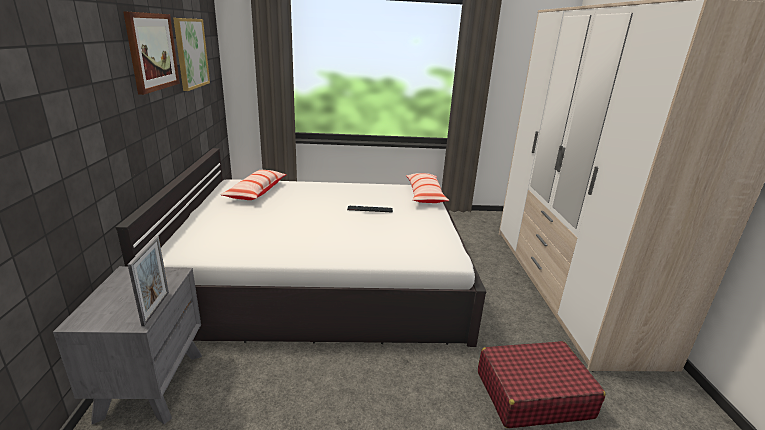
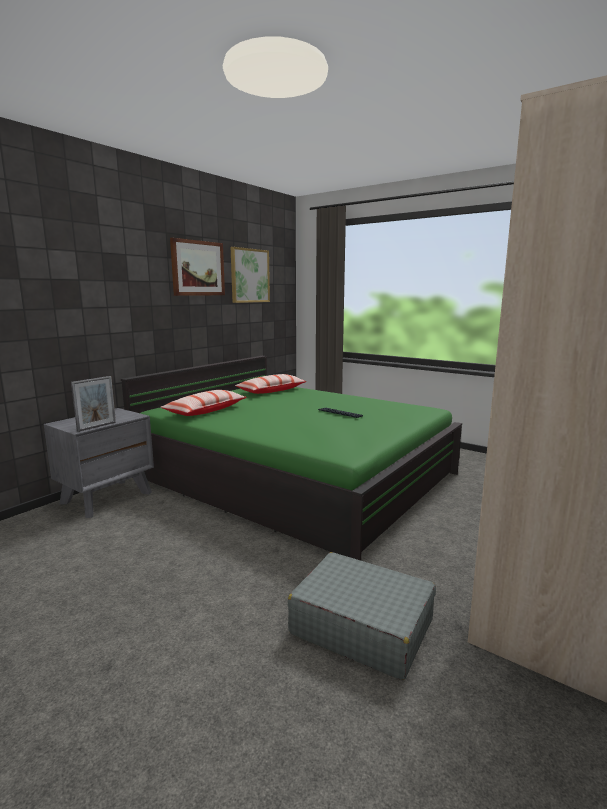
camera: 40 degrees right, 10 degrees down
(322, 276) = (294, 475): white bed -> green bed
(425, 195) = (420, 413): pillow -> pillow (205, 411)
(532, 394) = (361, 626): red suitcase -> grey suitcase

